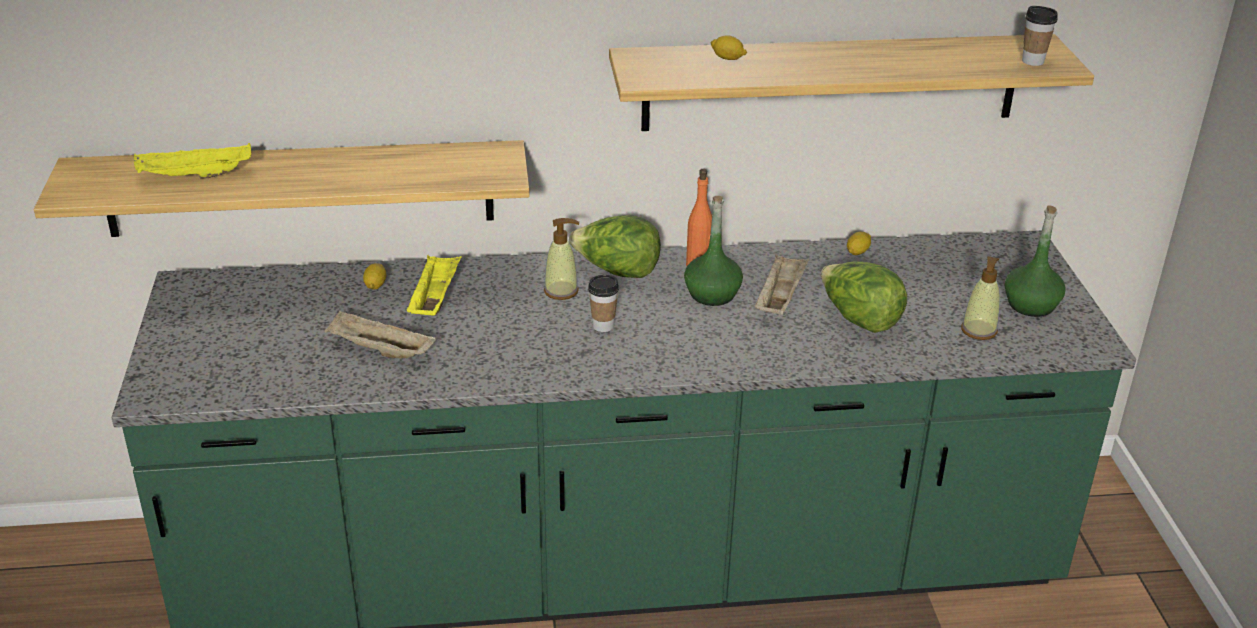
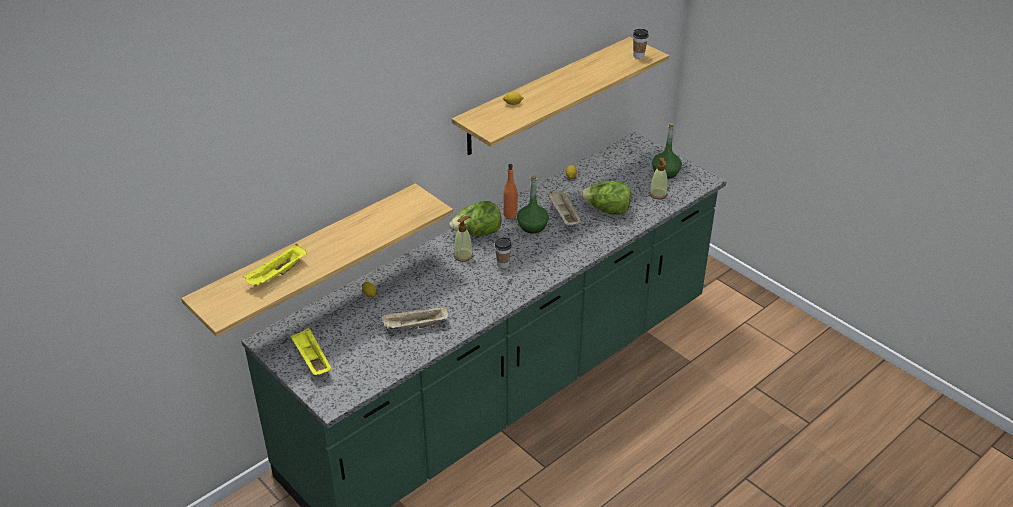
camera: 35 degrees left, 5 degrees up
(434, 300) = (409, 288): yellow tray -> yellow tray (312, 360)

